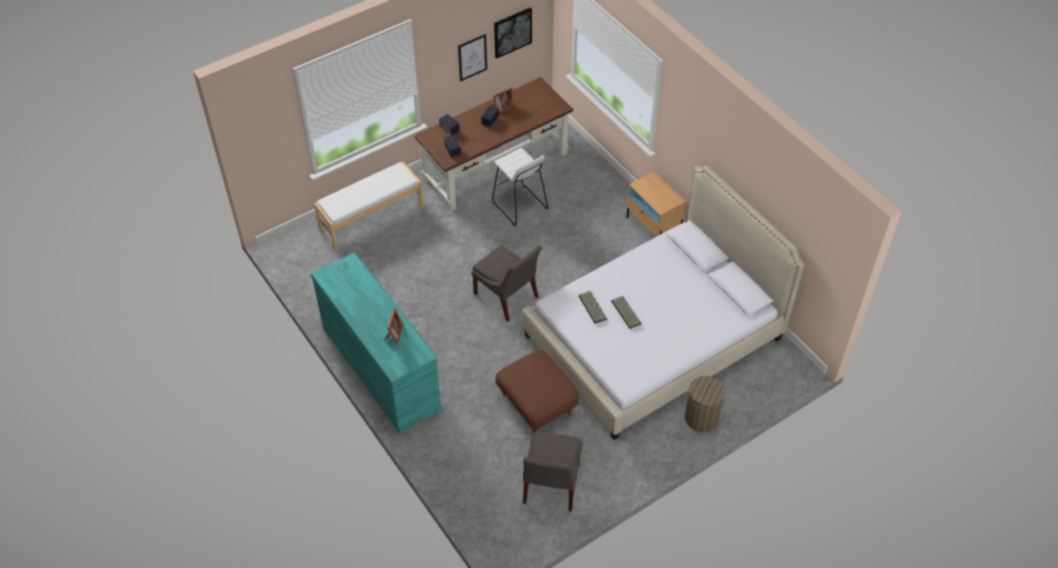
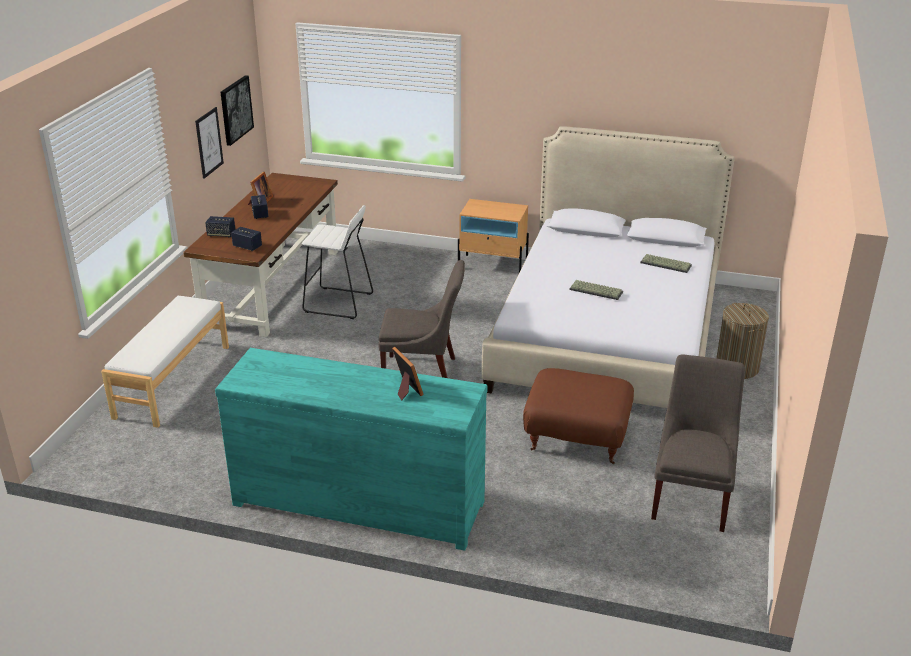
camera: 40 degrees left, 20 degrees down
(550, 486) = (692, 496): grey chair -> grey chair turned 135 degrees counterclockwise
(593, 307) = (560, 301): keyboard -> keyboard (666, 264)

